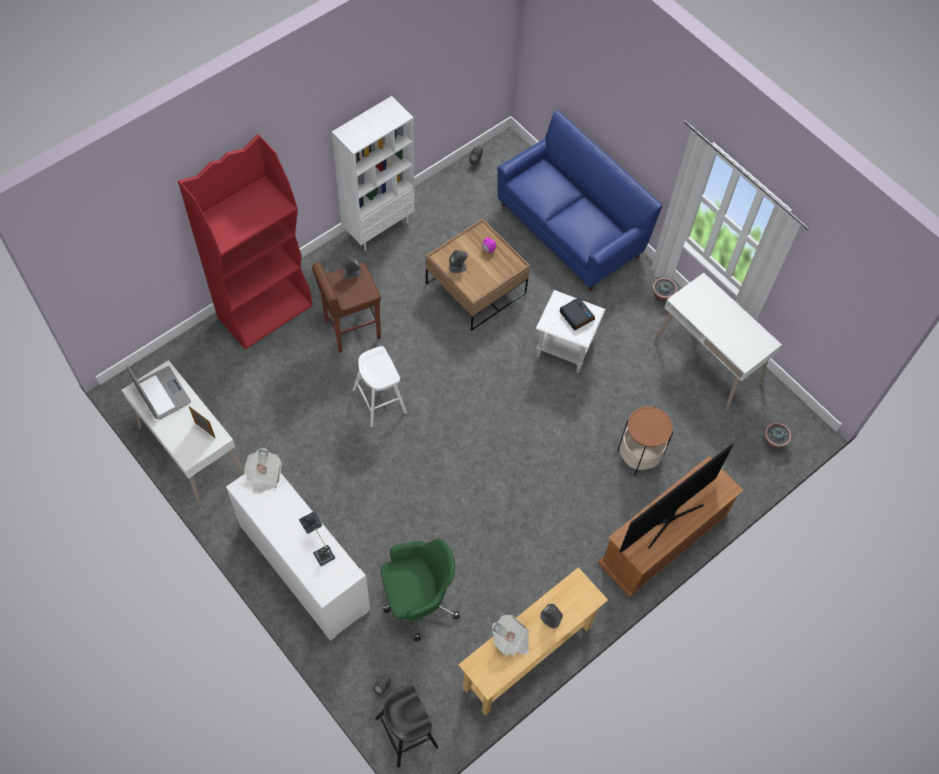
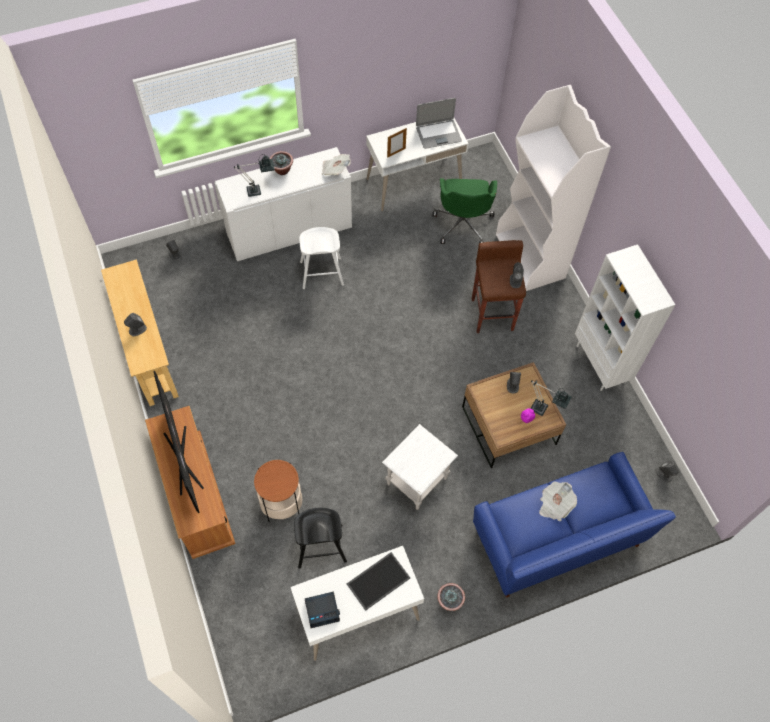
camera: 110 degrees right, 0 degrees up
(265, 310) = (530, 257): red bookcase -> white bookcase
(379, 401) = (414, 315): white stool -> white stool (321, 273)
(406, 732) = (137, 260): black stool -> black stool (320, 546)
(418, 600) = (230, 294): green office chair -> green office chair (463, 223)
(474, 239) = (542, 410): none -> table lamp
(511, 640) = (135, 298): newspaper -> newspaper (554, 504)
(576, 316) = (420, 464): alarm clock -> alarm clock (322, 610)
(705, 309) = (378, 580): none -> tray
(774, 441) = (246, 641): potted plant -> potted plant (282, 170)

